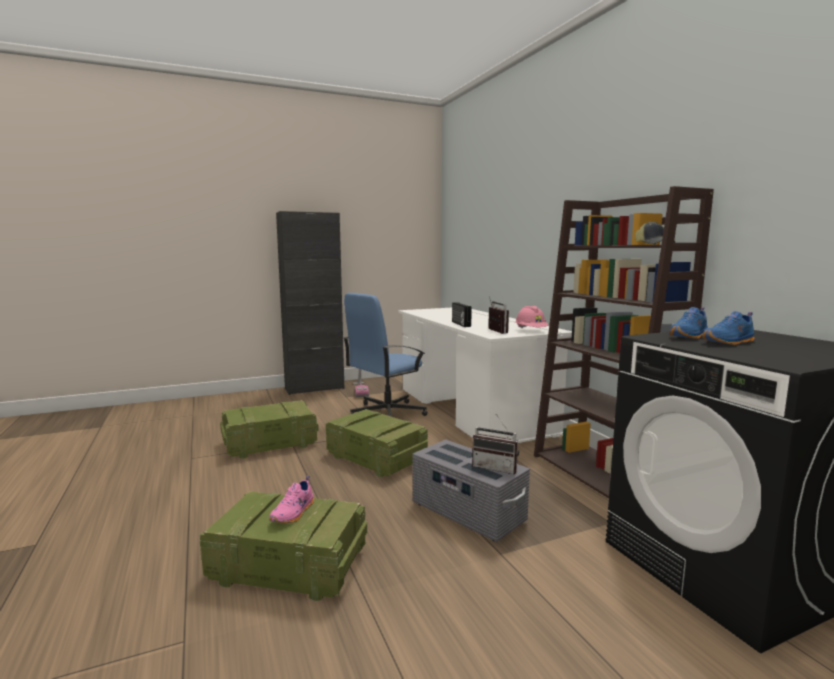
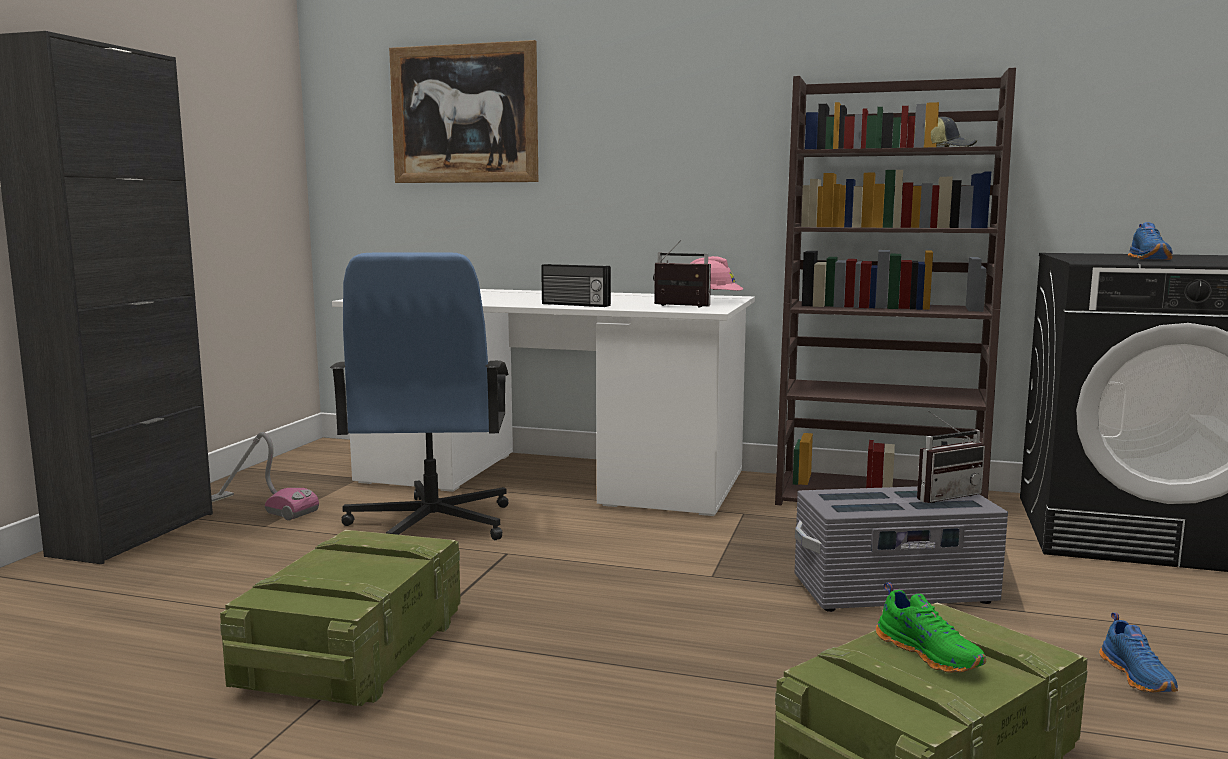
camera: 50 degrees left, 0 degrees up
(294, 513) = (930, 654): pink shoe -> green shoe
(377, 458) = (614, 587): crate -> none
(480, 224) = (464, 114): none -> picture
(690, 336) = (1100, 258): blue shoe -> blue shoe (1138, 677)

